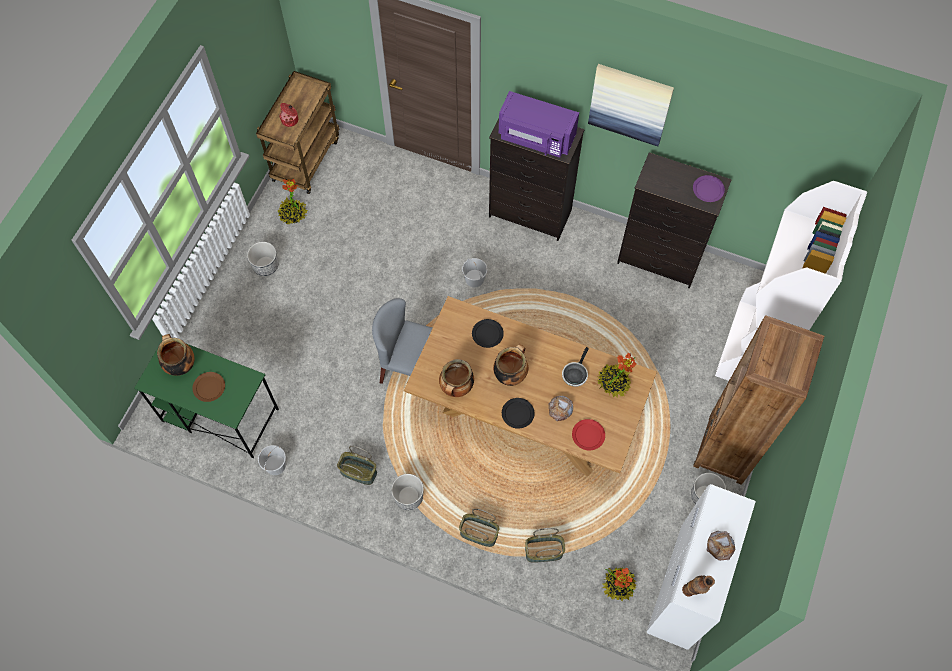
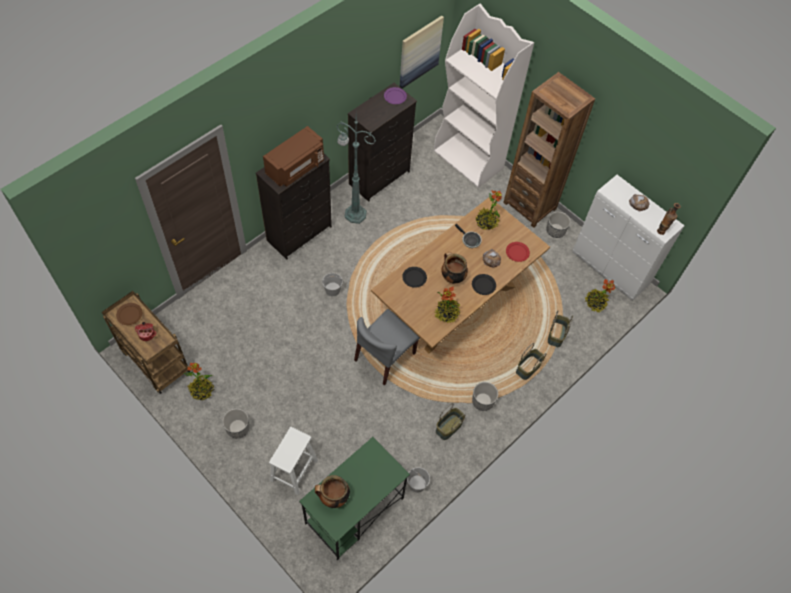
camera: 70 degrees left, 5 degrees down
(209, 387) = (364, 482): brown plate -> brown plate (129, 314)
(242, 338) = (294, 469): none -> white stool
(456, 388) = (447, 313): cooking pot -> potted plant
(536, 137) = (296, 167): purple microwave -> brown microwave
(590, 256) = (354, 213): none -> green floor lamp
(630, 104) = (326, 92): picture -> picture (419, 51)

